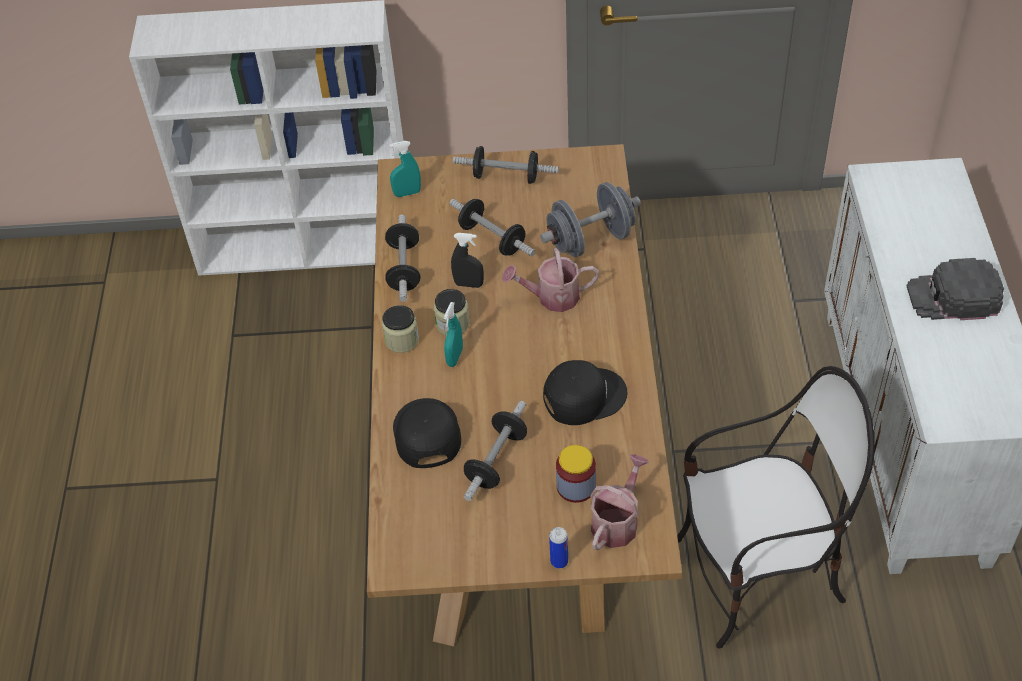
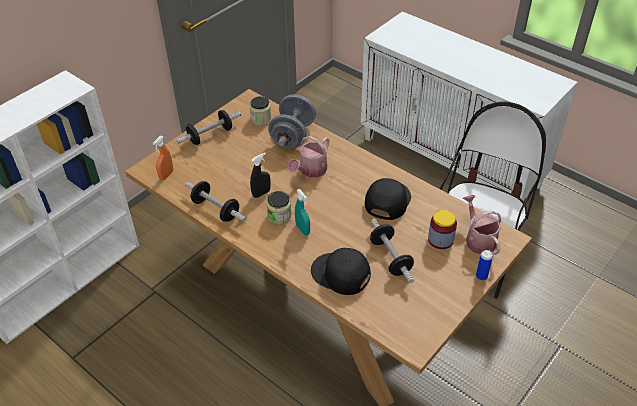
camera: 50 degrees left, 5 degrees down
(402, 340) = (264, 242): jar -> jar (261, 119)
(407, 193) = (166, 175): turquoise spray bottle -> orange spray bottle
(492, 238) = (243, 166): dumbbell -> none
(953, 297) = (474, 60): black cap -> none

